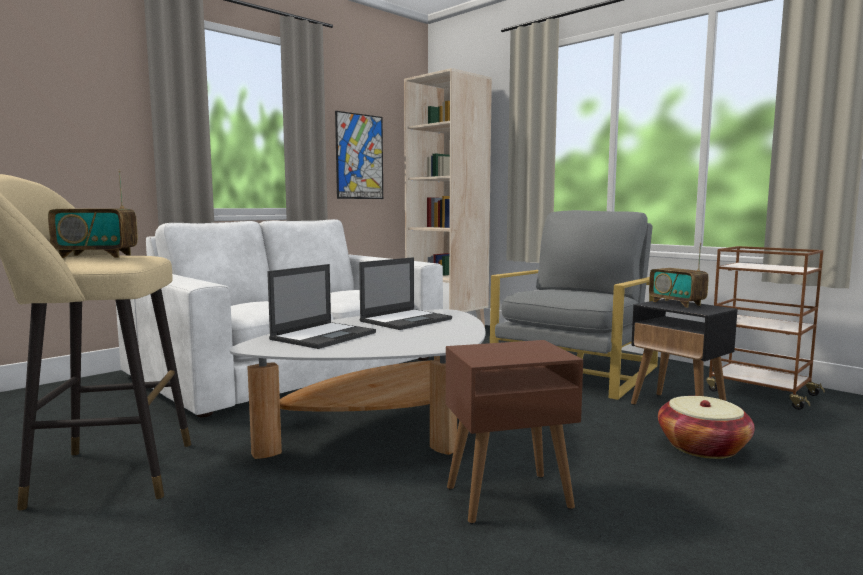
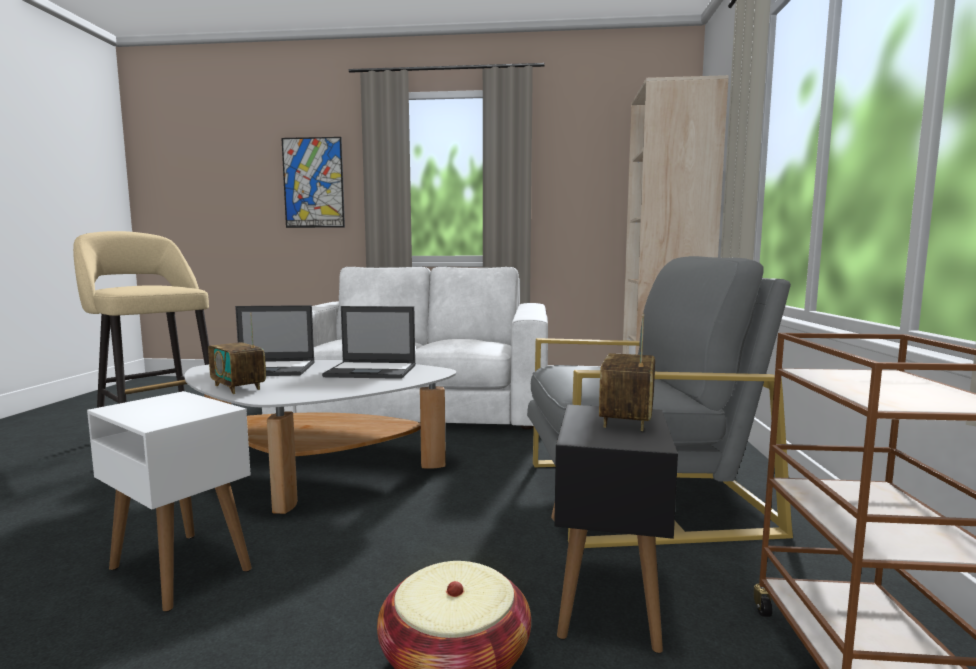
camera: 50 degrees right, 0 degrees up
(96, 256) = (143, 285): radio -> radio (238, 387)
(359, 156) = (586, 199): picture -> picture (313, 183)
(507, 497) = (179, 569): brown side table -> white side table

